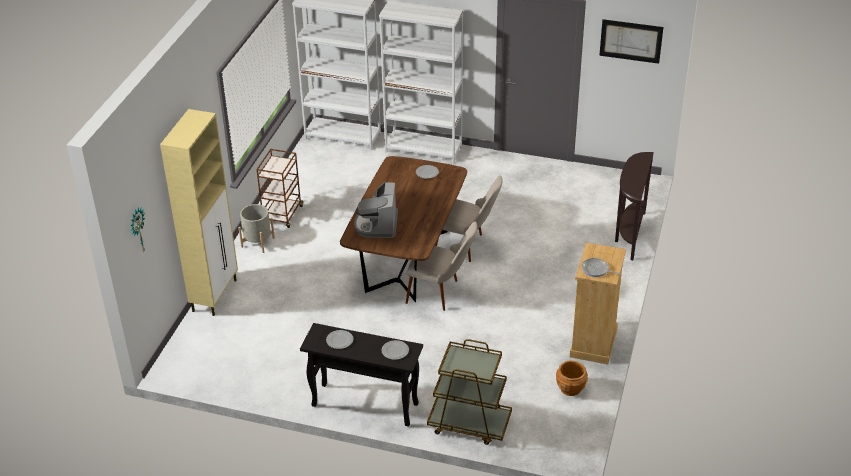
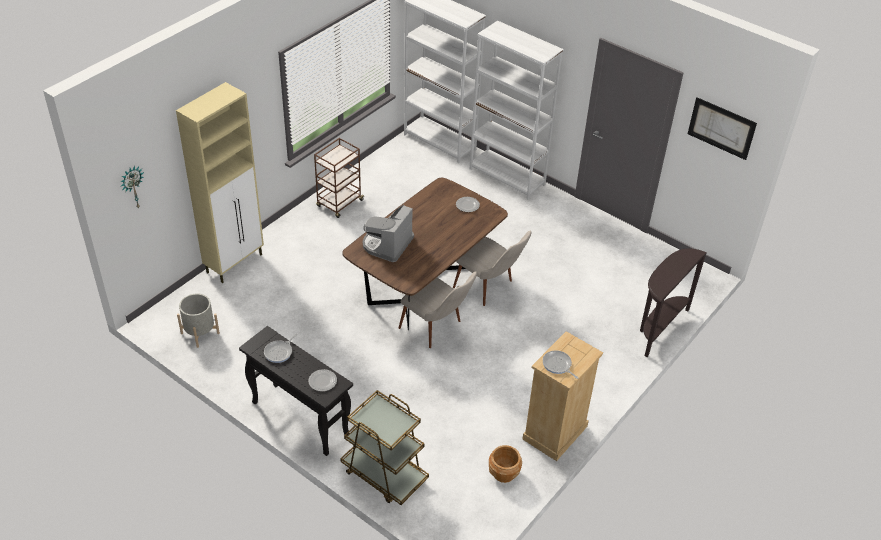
camera: 20 degrees right, 5 degrees up
(258, 242) = (302, 223): grey planter -> grey planter (200, 333)
(340, 340) = (279, 352): plate -> frying pan

